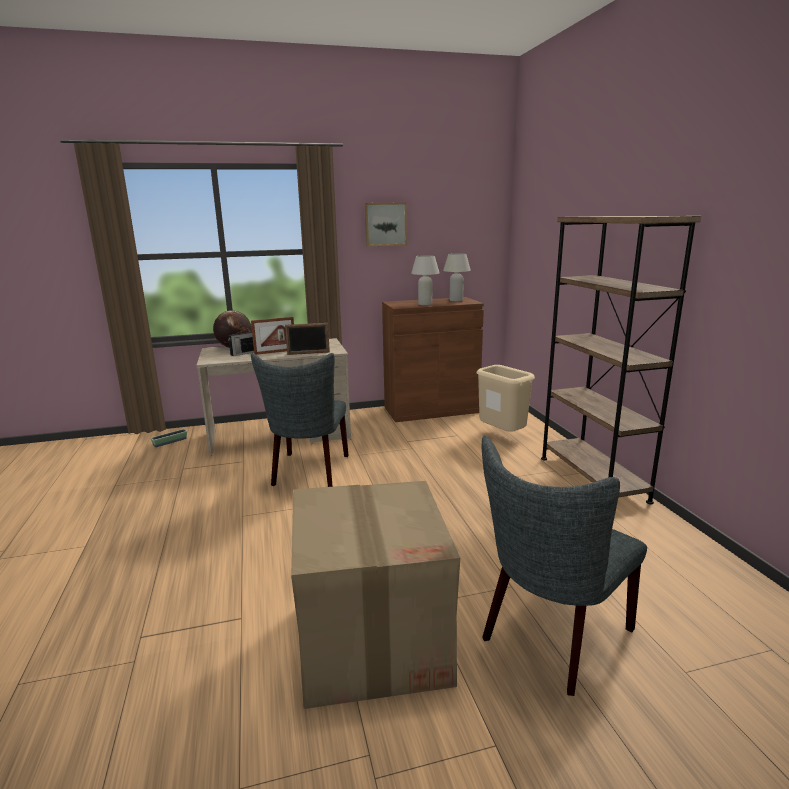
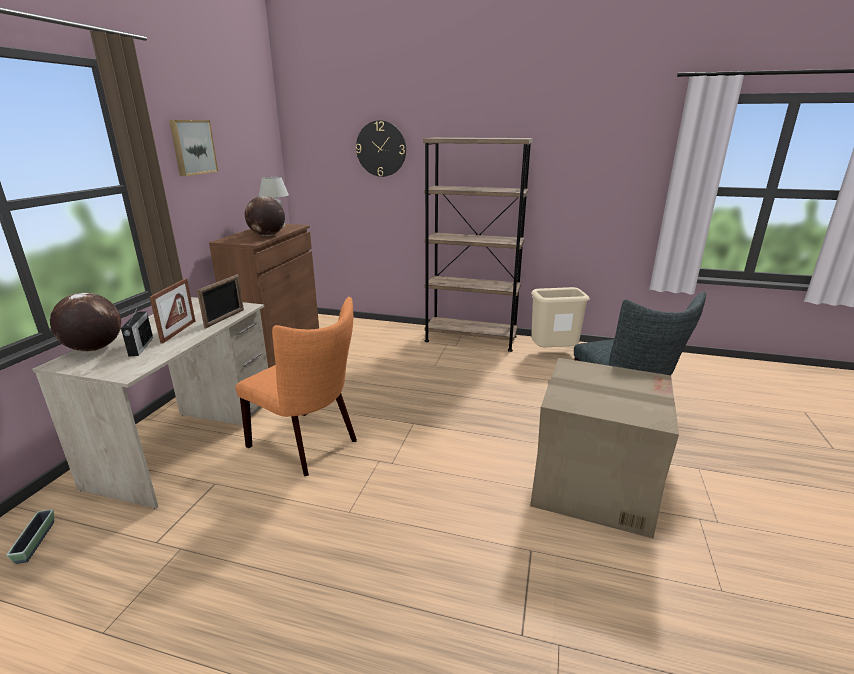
camera: 60 degrees left, 5 degrees up
(309, 472) = (308, 445): grey chair -> orange chair
(425, 304) = (267, 235): white table lamp -> globe
(502, 436) = (372, 339): beige trash can -> beige trash can (553, 353)
(568, 229) = (381, 149): none -> wall clock

